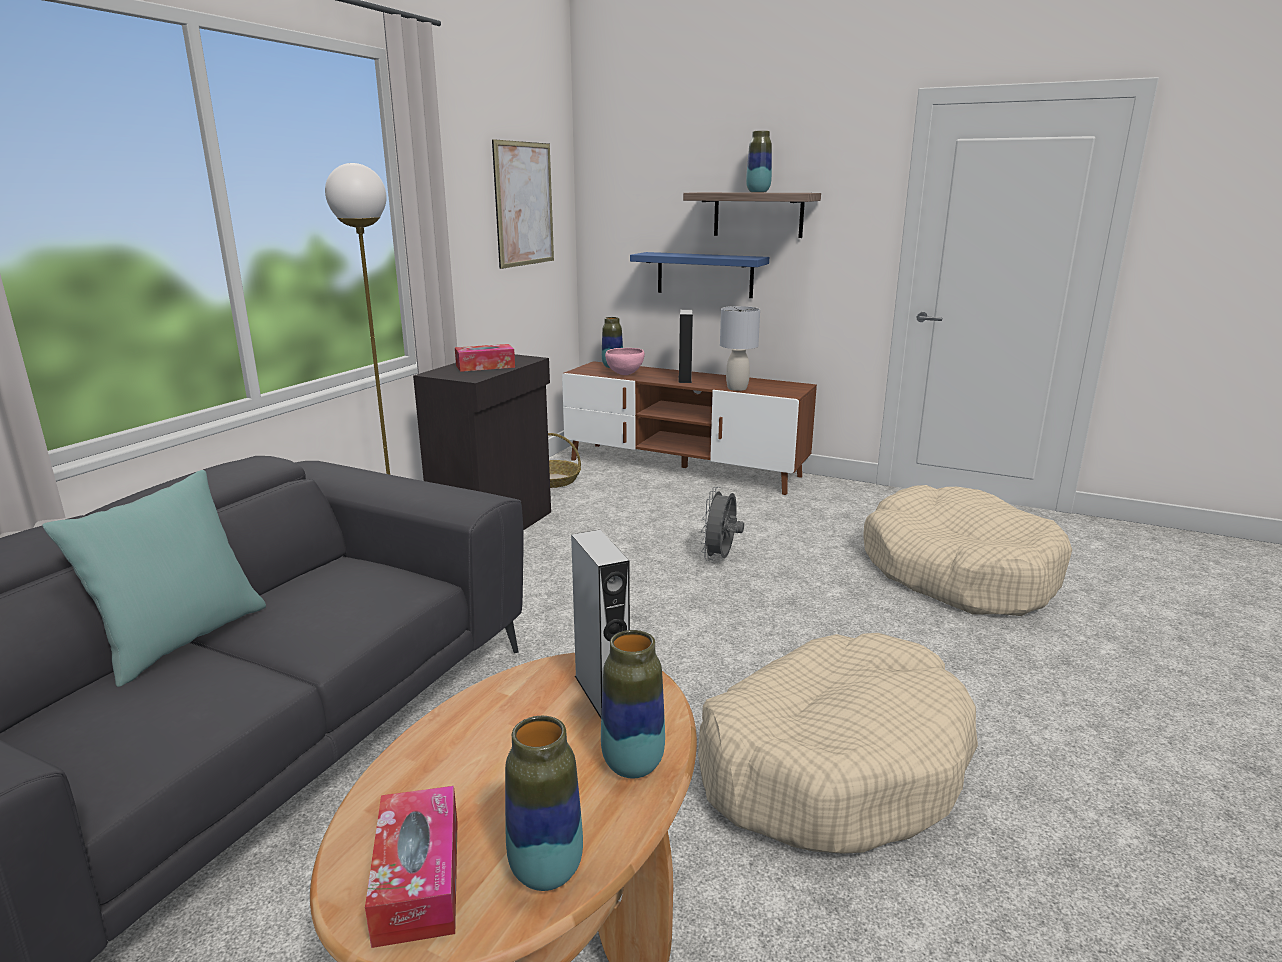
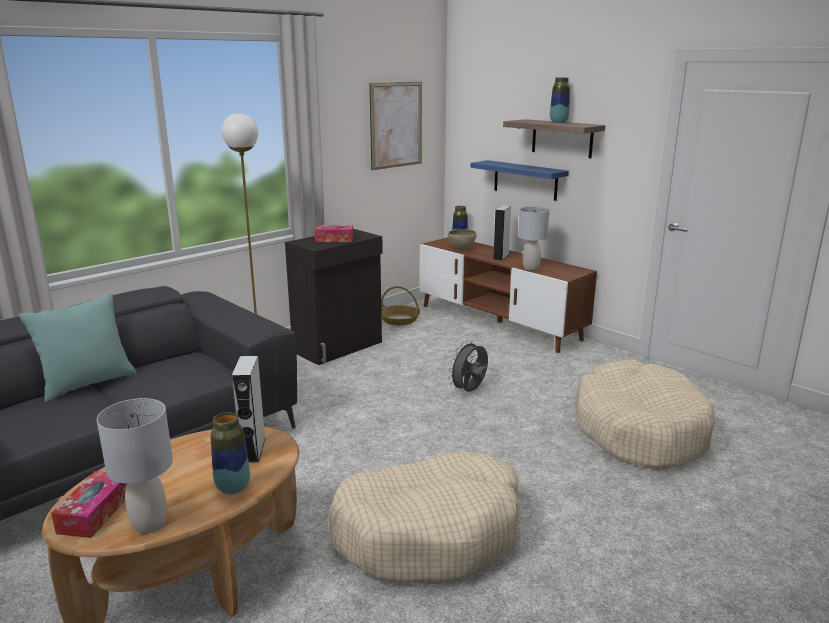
camera: 20 degrees right, 0 degrees up
(546, 872) = (149, 524): vase -> grey table lamp
(625, 374) = (461, 249): pink bowl -> brown bowl

